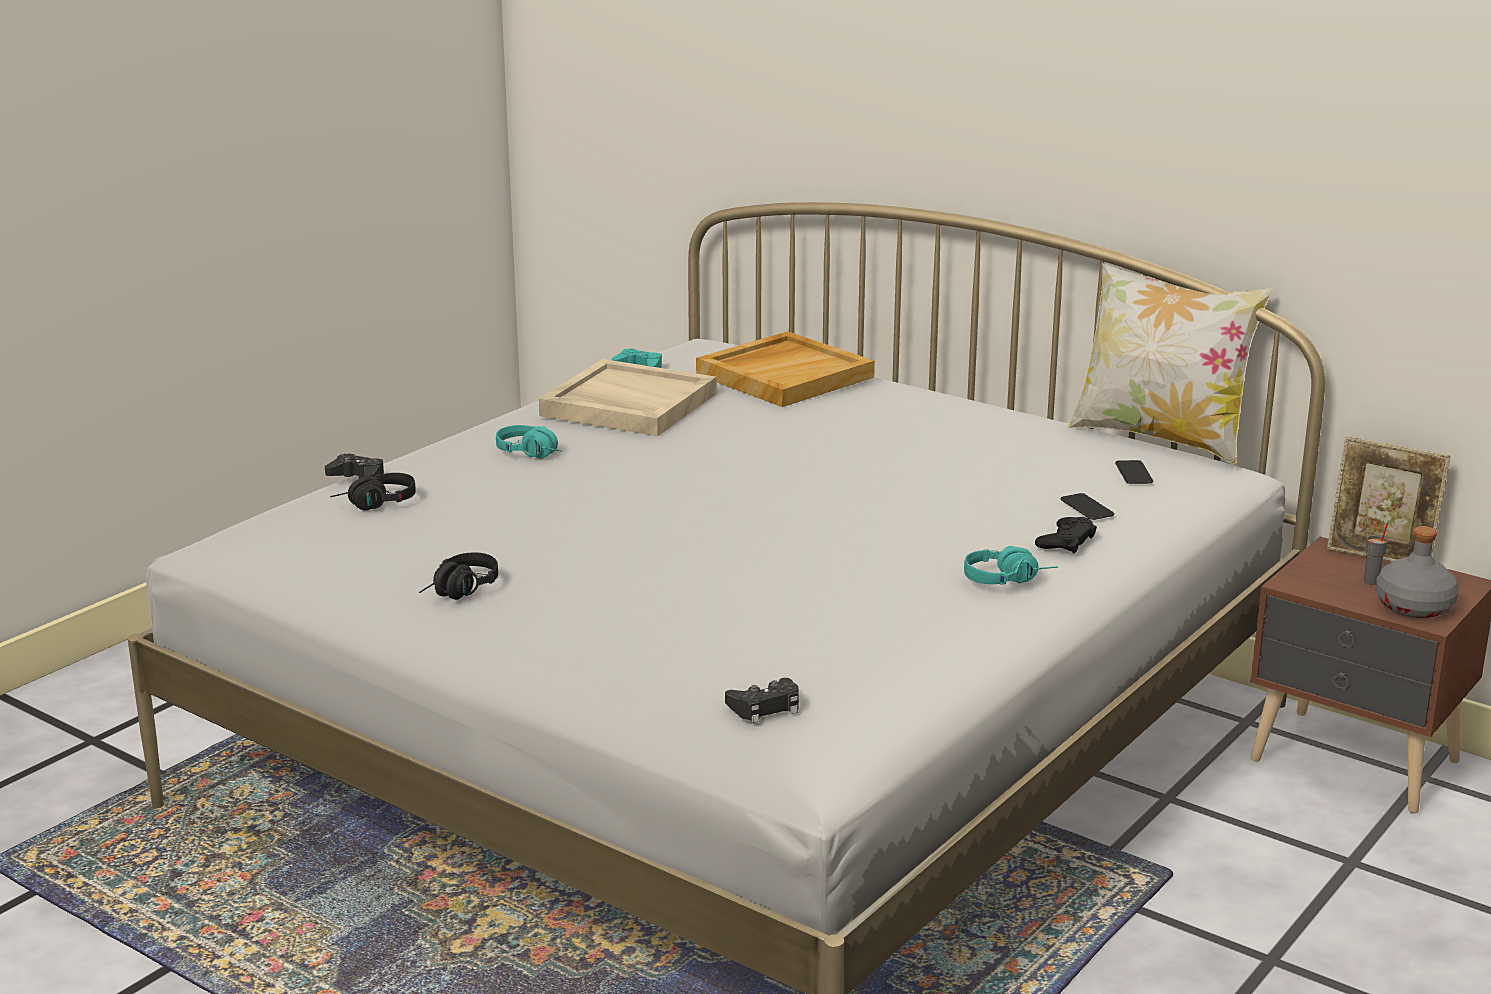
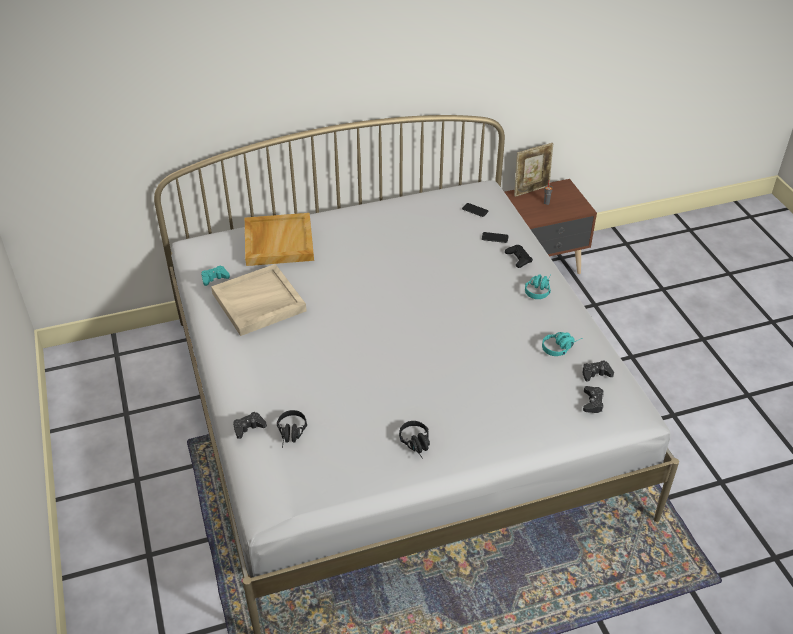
camera: 55 degrees left, 20 degrees up
(534, 454) = (285, 357): turquoise headphones -> turquoise headphones (561, 347)
(851, 690) = (596, 373): none -> black game controller
(1161, 438) = (444, 185): pillow -> none
(1413, 607) = (571, 206): grey bottle -> none

